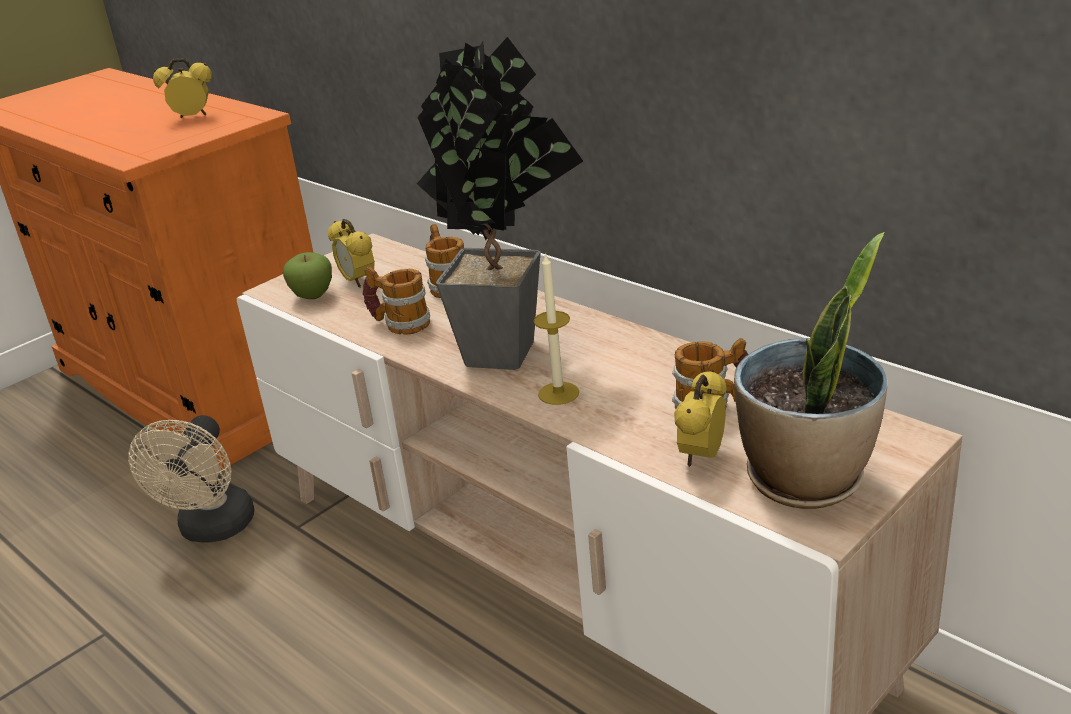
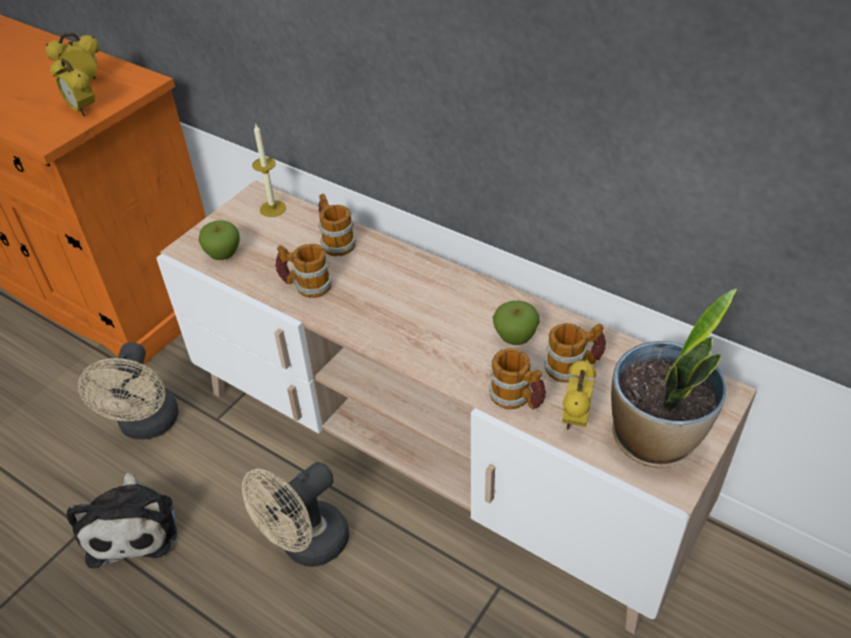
camera: 10 degrees left, 15 degrees up
(164, 634) = (133, 526): none -> plush toy
(357, 281) = (258, 238): alarm clock -> alarm clock (82, 110)
(372, 671) = (306, 545): none -> beige fan
(509, 347) = (403, 309): potted plant -> none
(558, 393) = (453, 358): candle -> candle (272, 208)
(630, 434) = (517, 399): none -> mug
(643, 376) = (515, 338): none -> apple

